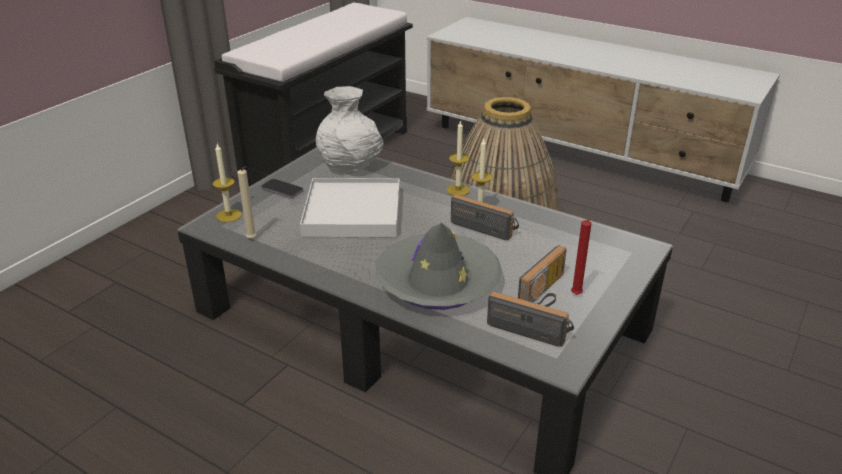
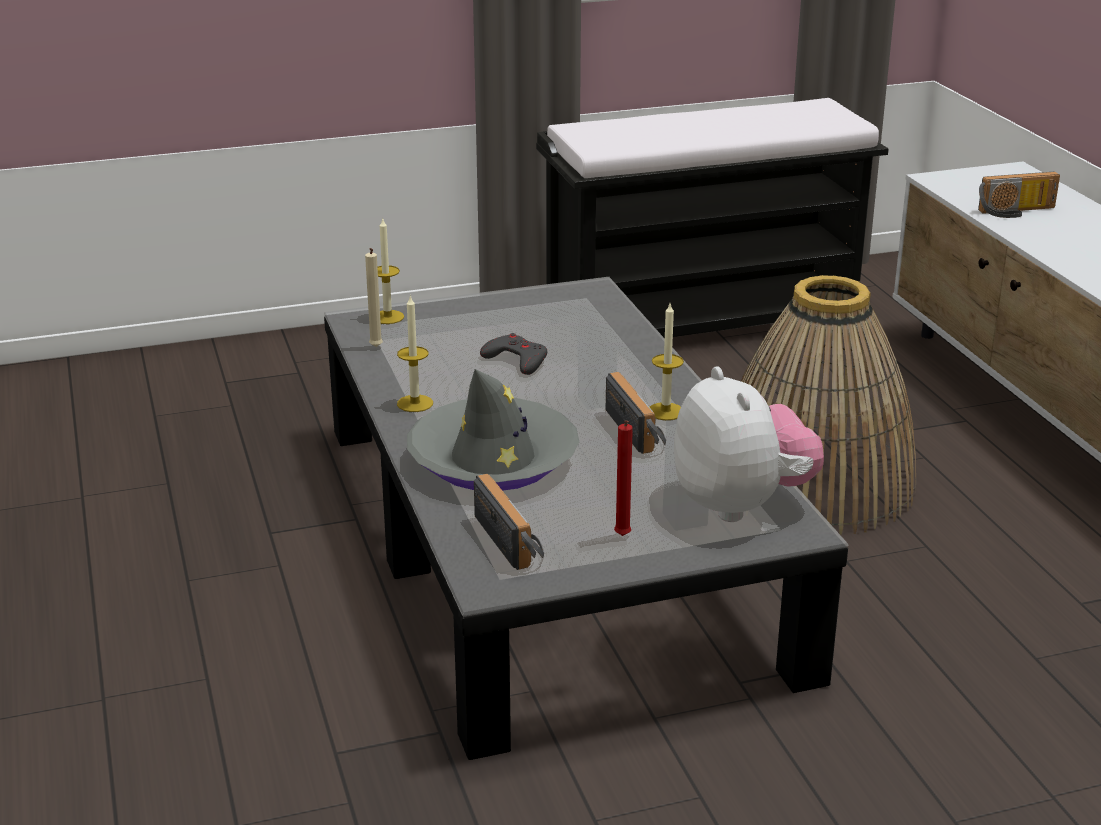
camera: 40 degrees right, 5 degrees down
(282, 190) = (478, 311): phone -> none
(350, 166) = (592, 312): white vase -> none
(353, 212) = (516, 360): white tray -> grey game controller
(458, 190) = (676, 382): candle -> candle (415, 403)
(546, 293) = (590, 519): radio -> radio (1017, 212)
(598, 246) = (741, 505): none -> plush toy

